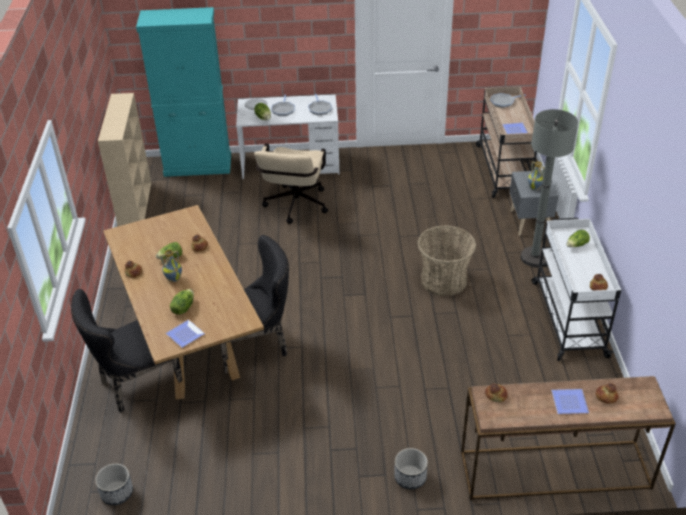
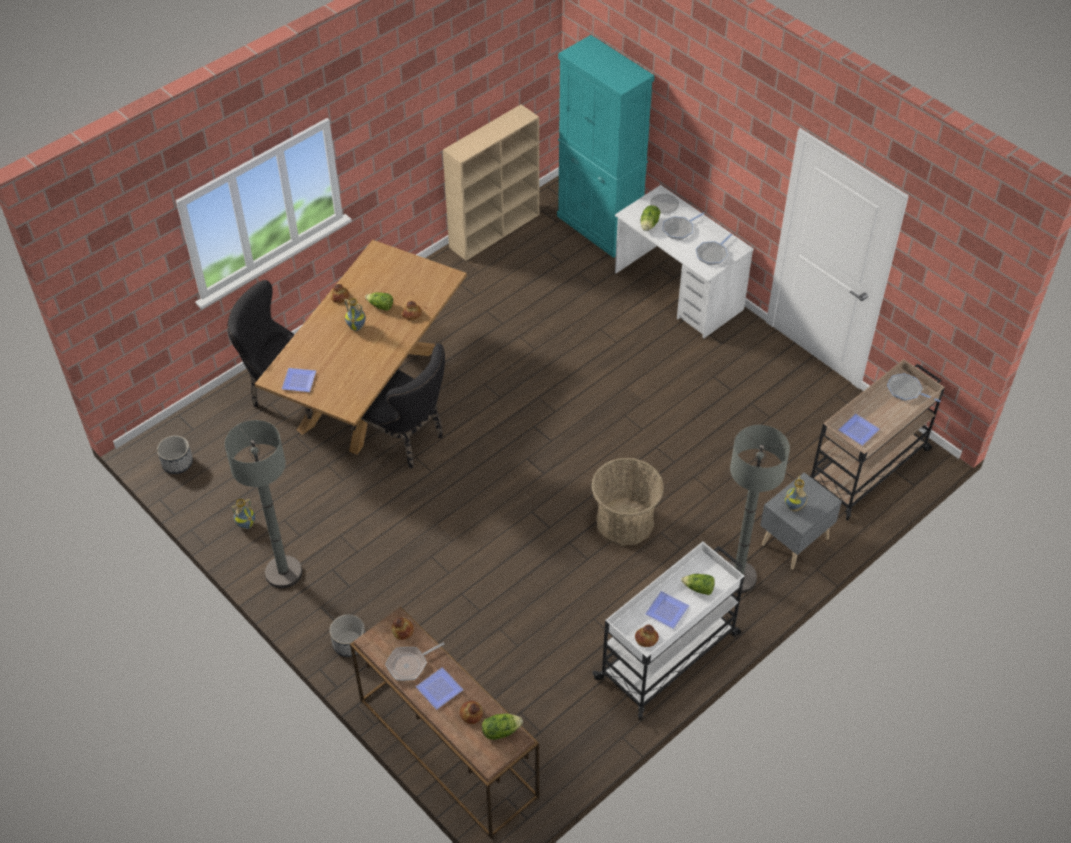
camera: 50 degrees right, 10 degrees up
(183, 308) = (328, 358): lettuce -> lettuce (500, 731)
(230, 480) = (246, 524): none -> vase
(295, 207) = (614, 340): beige office chair -> none
(303, 482) = (283, 573): none -> grey floor lamp
(532, 407) = (409, 664): none -> frying pan
(581, 266) = (666, 609): none -> plate

